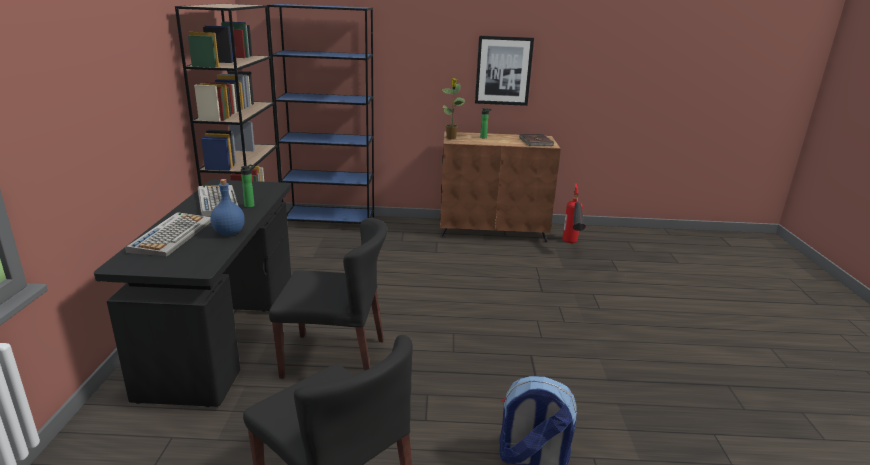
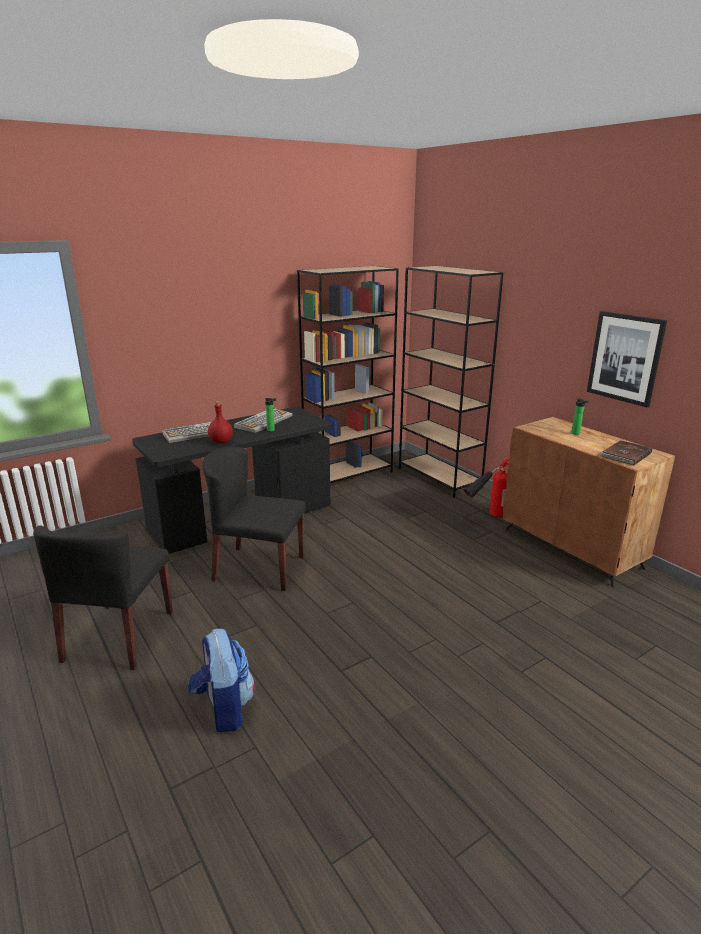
camera: 55 degrees right, 0 degrees up
(229, 233) = (221, 442): blue bottle -> red bottle
(330, 221) = (439, 478): blue bookcase -> beige bookcase
(335, 358) = (258, 568): black chair -> black chair turned 135 degrees clockwise
(451, 138) = (537, 424): potted plant -> none
(571, 246) = (634, 606): fire extinguisher -> fire extinguisher (486, 517)

